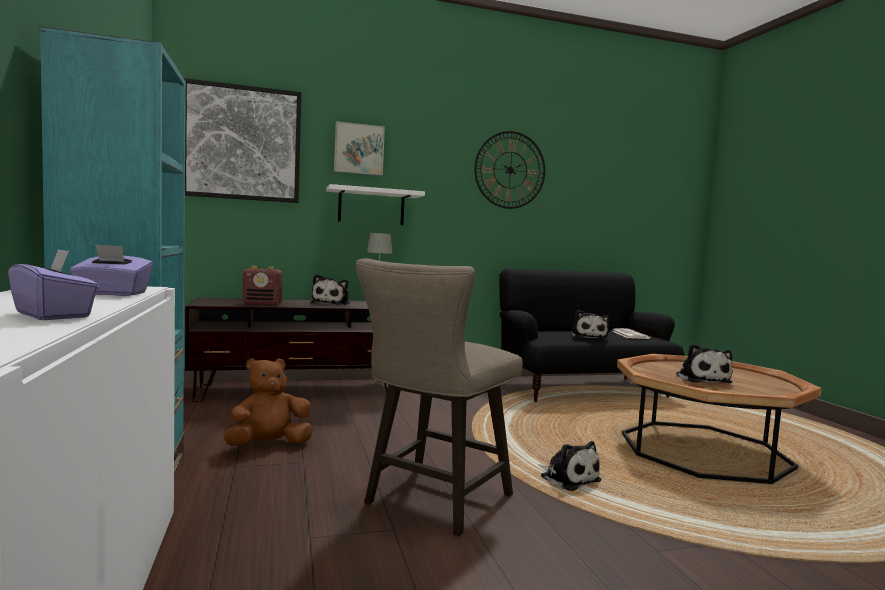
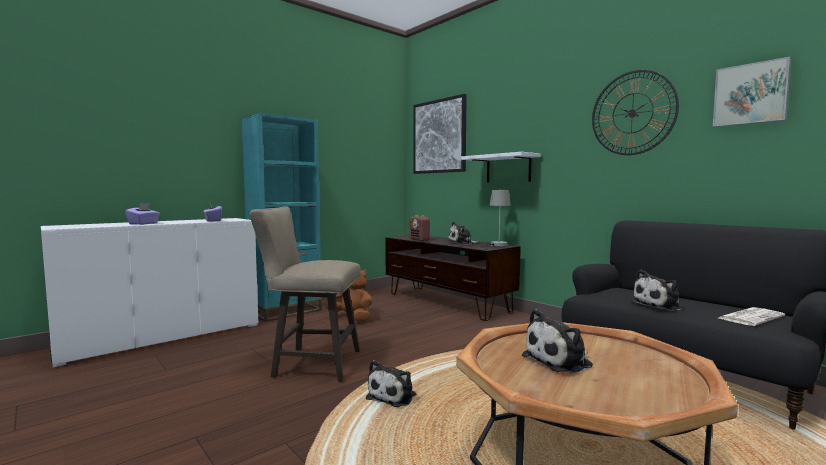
camera: 65 degrees right, 0 degrees up
(358, 149) = (499, 125): picture -> picture (750, 94)

